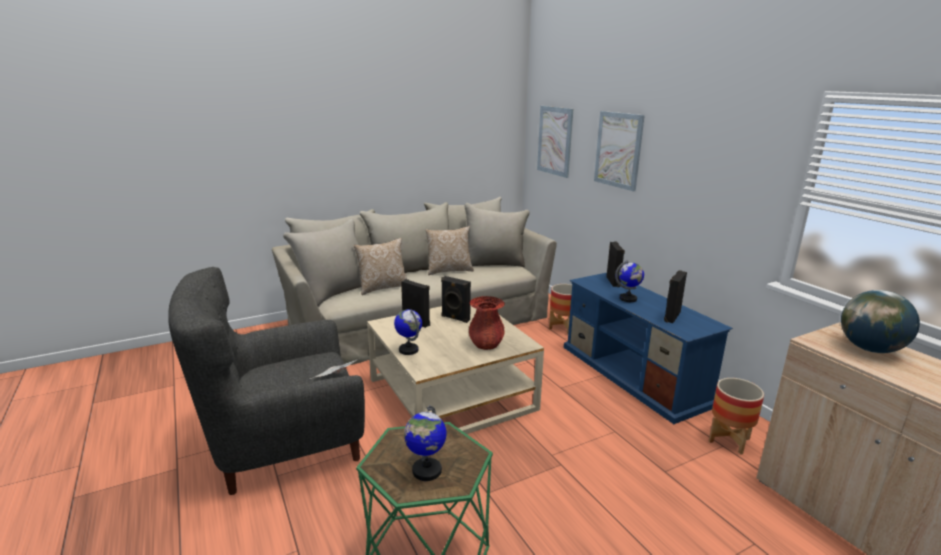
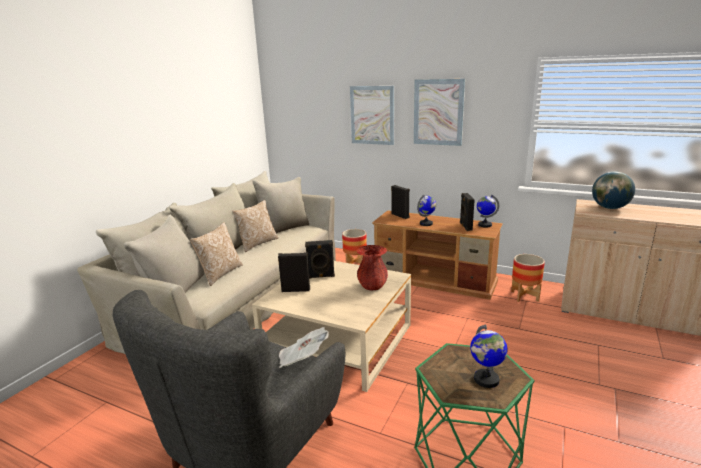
camera: 35 degrees left, 0 degrees up
(408, 350) = (323, 311): globe -> globe (484, 225)
(555, 141) = (301, 116): picture -> picture (438, 112)
(634, 375) = (435, 279): blue tv stand -> brown tv stand

